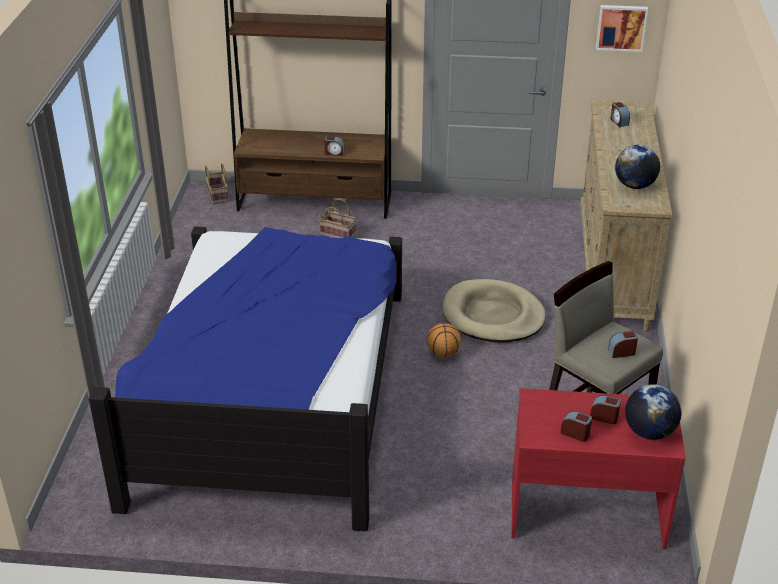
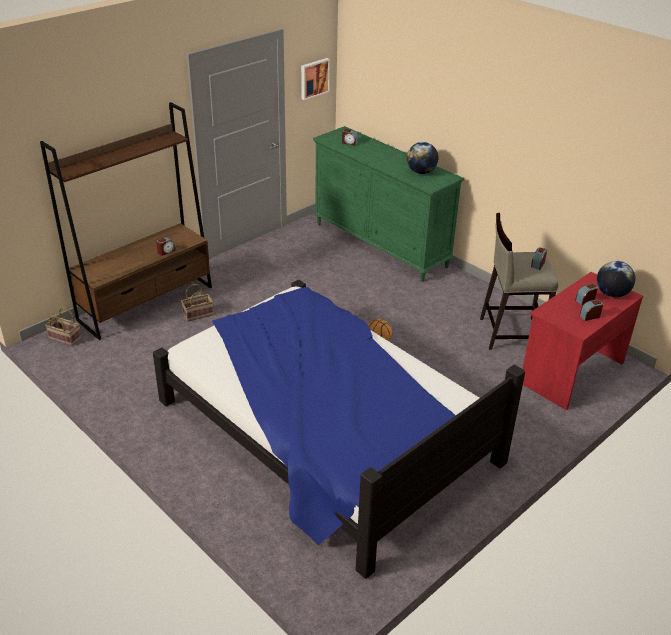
camera: 50 degrees left, 0 degrees up
(493, 315) = (366, 306): beige dog bed -> none
(612, 269) = (380, 245): beige dresser -> green dresser

